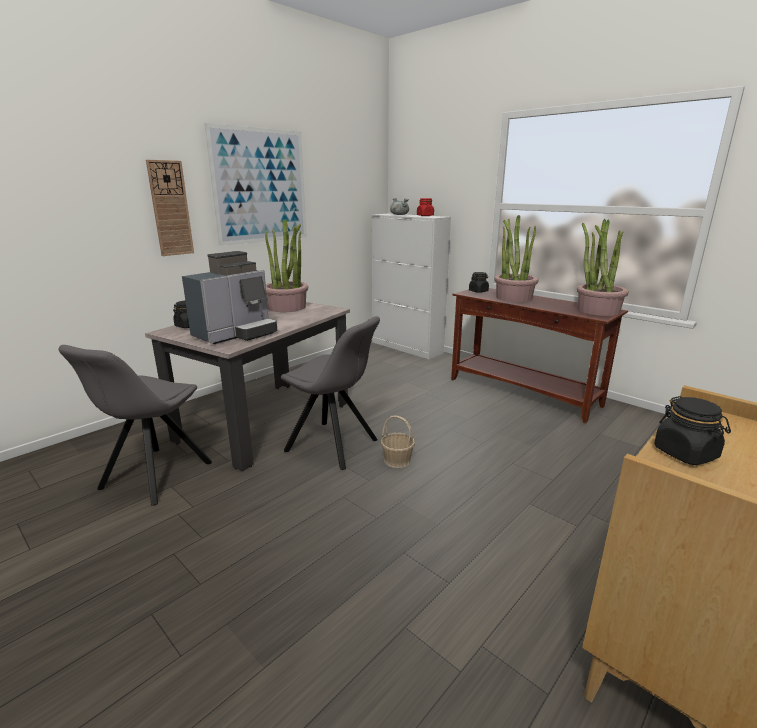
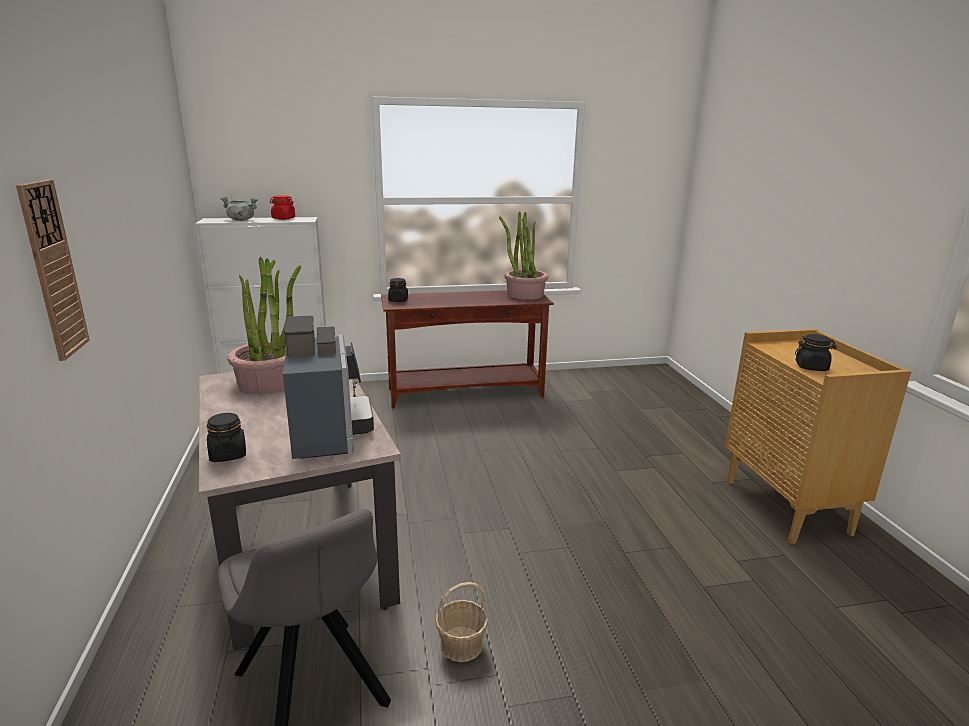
camera: 55 degrees left, 0 degrees up
(261, 186) = (117, 205): picture -> none
(332, 445) = (422, 523): grey chair -> none
(397, 460) = (494, 499): basket -> basket (461, 645)
(513, 297) = (443, 299): potted plant -> none

